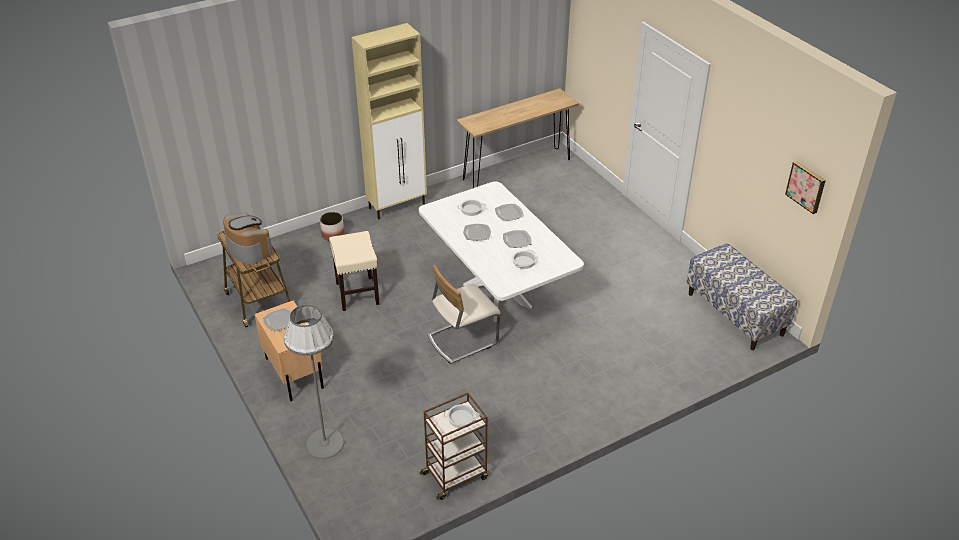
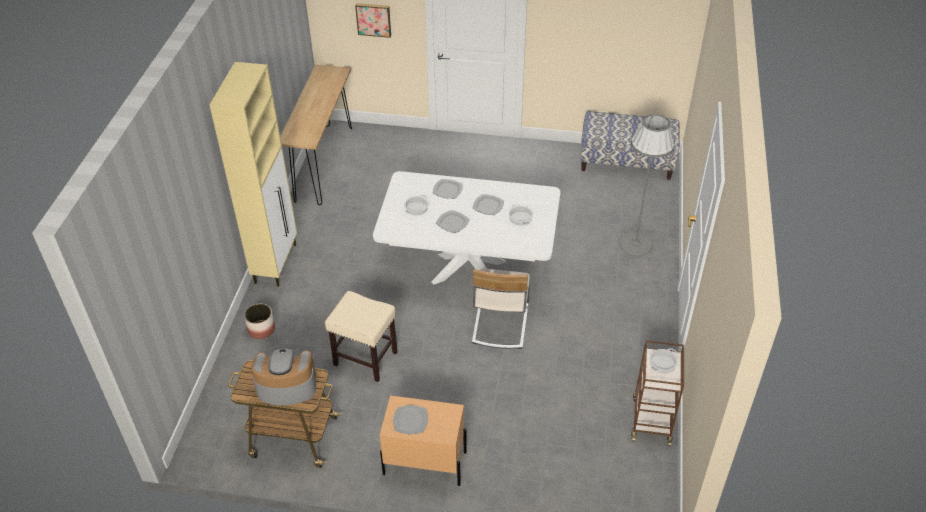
camera: 50 degrees left, 5 degrees up
(325, 443) = (537, 488): grey floor lamp -> grey floor lamp (636, 244)
(806, 186) = (670, 23): picture -> picture (373, 19)

